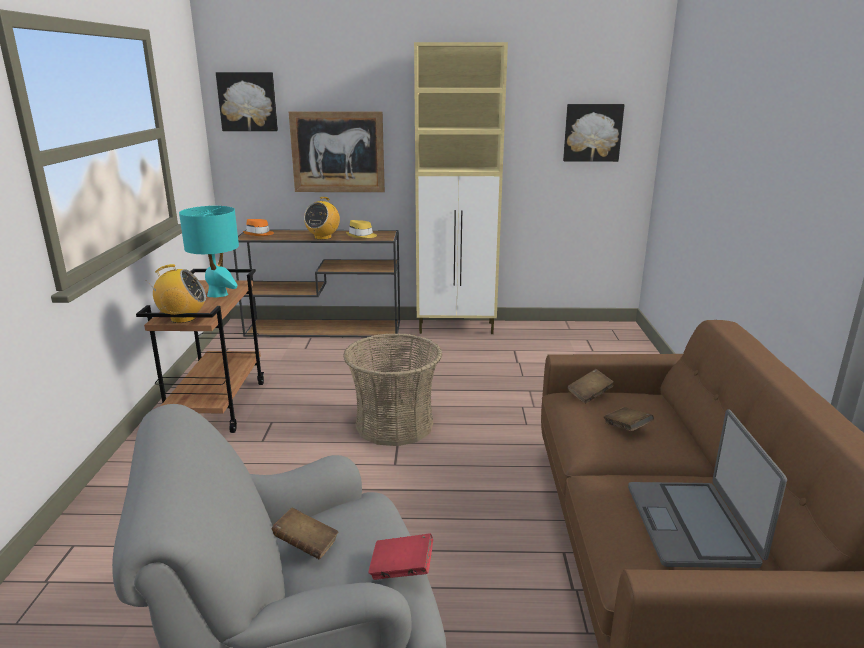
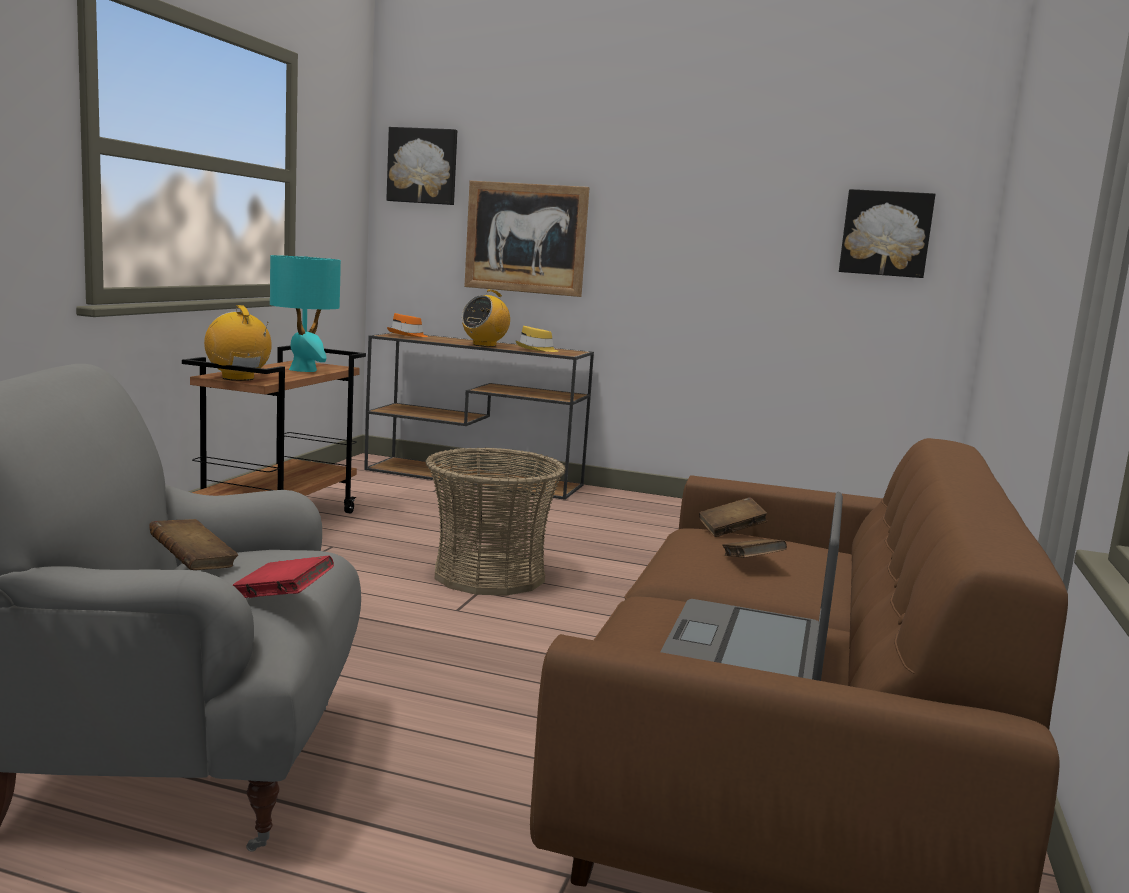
camera: 15 degrees right, 10 degrees down
(183, 319) = (238, 378): radio -> radio turned 135 degrees counterclockwise
(457, 328) = (659, 503): beige cabinet -> none

